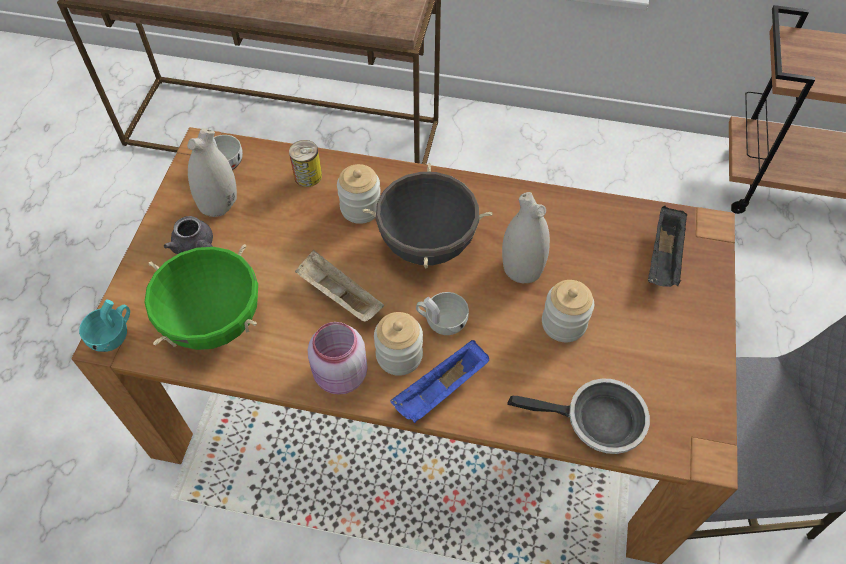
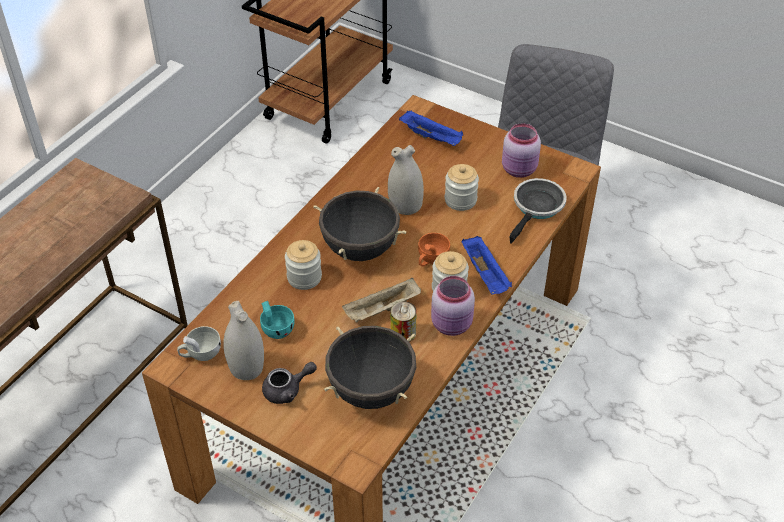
camera: 70 degrees left, 10 degrees down
(114, 335) = (352, 459): turquoise cup -> turquoise cup (276, 328)
(214, 322) = (371, 390): green cooking pot -> black cooking pot
(308, 176) = (251, 302): can -> can (403, 333)
(441, 321) = (431, 259): white cup -> orange cup
(663, 378) = (520, 170): none -> pink jar
(664, 257) = (432, 137): black tray -> blue tray

